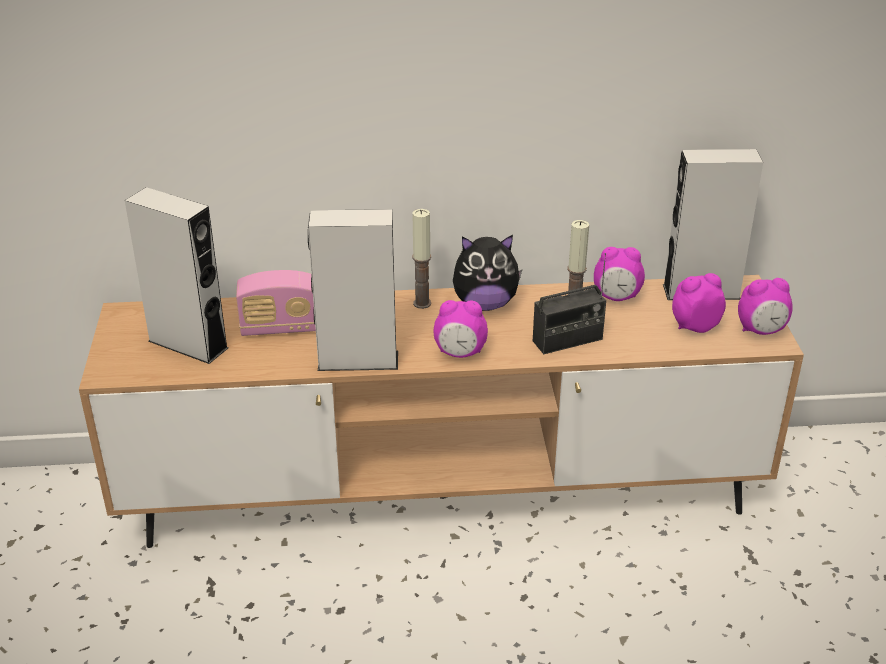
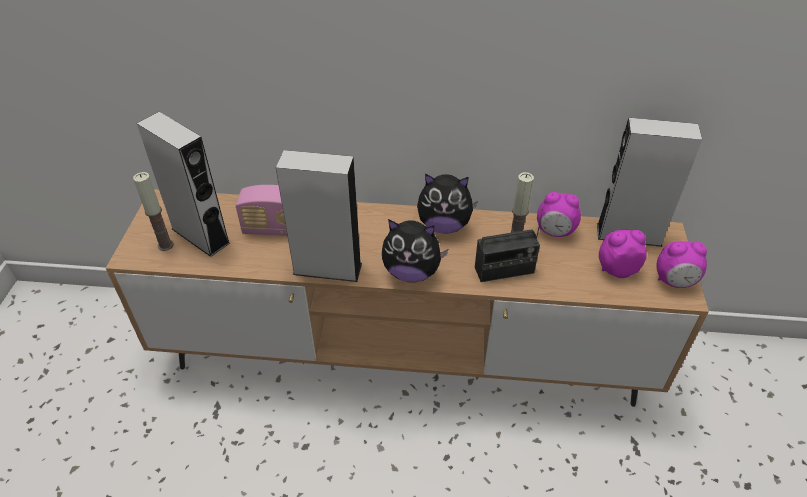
camera: 10 degrees right, 10 degrees up
(422, 303) = (393, 218): candle -> candle (165, 245)
(460, 353) = (411, 272): alarm clock -> plush toy

